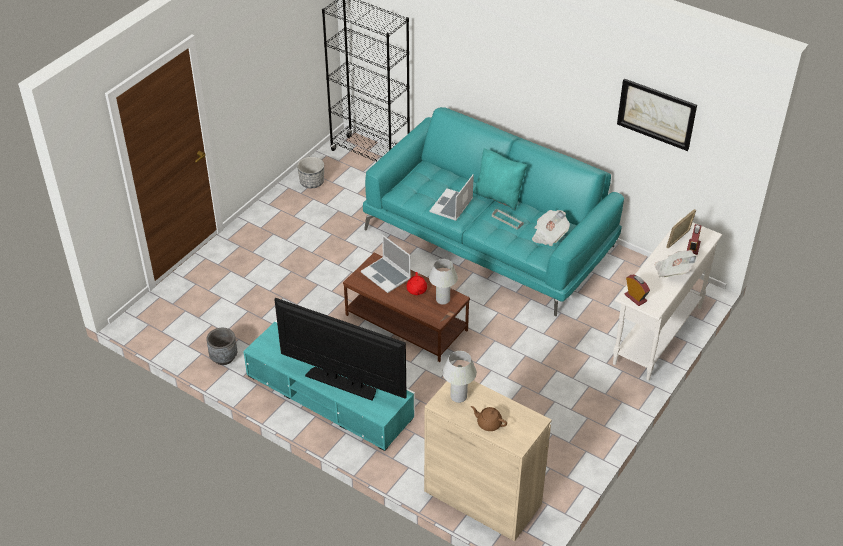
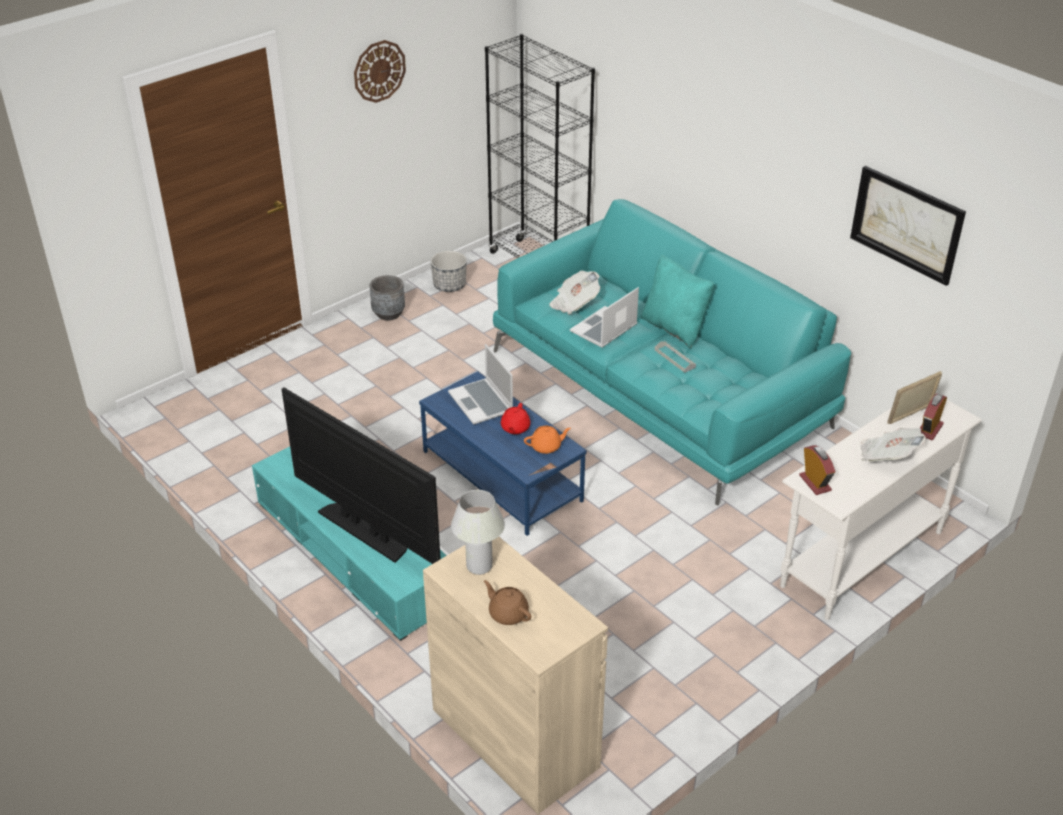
camera: 15 degrees right, 5 degrees down
(223, 358) = (240, 476): grey planter -> grey planter (388, 313)
(256, 43) = (379, 71): none -> wall clock
(407, 322) = (503, 476): brown coffee table -> blue coffee table
(442, 300) = (546, 446): white table lamp -> orange teapot
(549, 235) = (727, 387): newspaper -> newspaper (574, 303)

